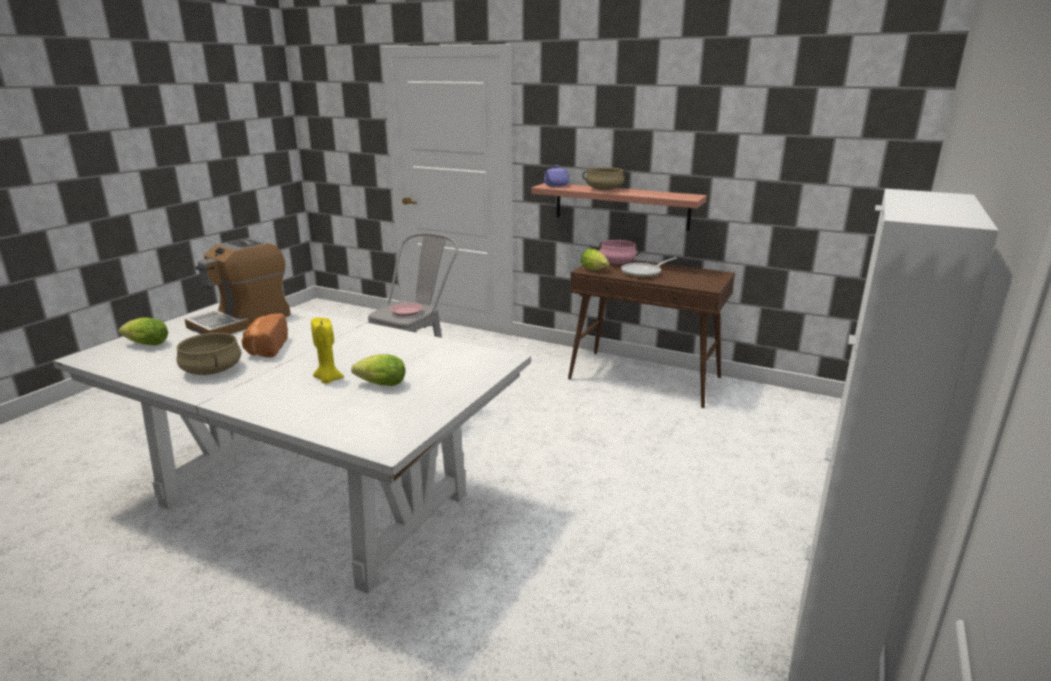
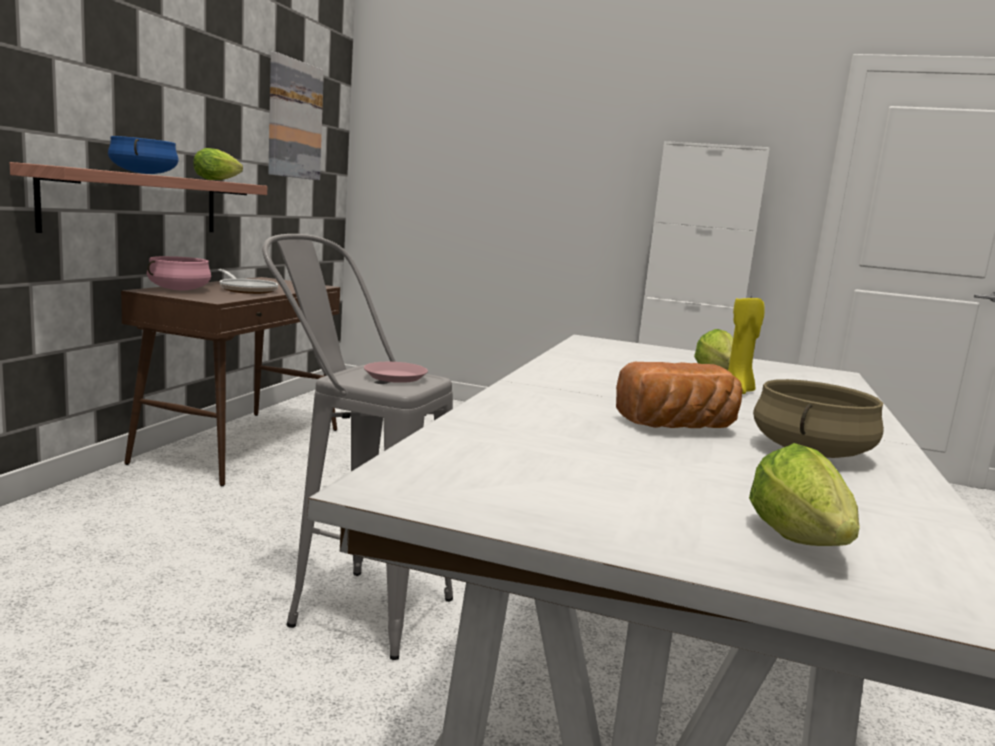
camera: 100 degrees left, 10 degrees down
(242, 321) = (546, 461): coffee machine -> none
(555, 185) = (67, 166): purple teapot -> none
(595, 270) = (218, 297): lettuce -> lettuce (219, 180)
(604, 189) = (144, 173): beige cooking pot -> blue cooking pot
(814, 139) = (294, 120): none -> picture

